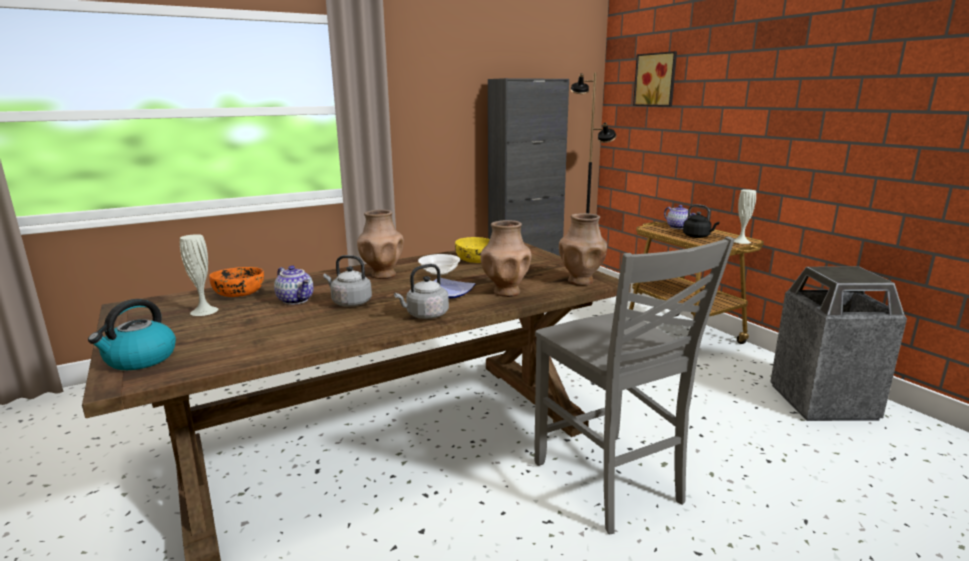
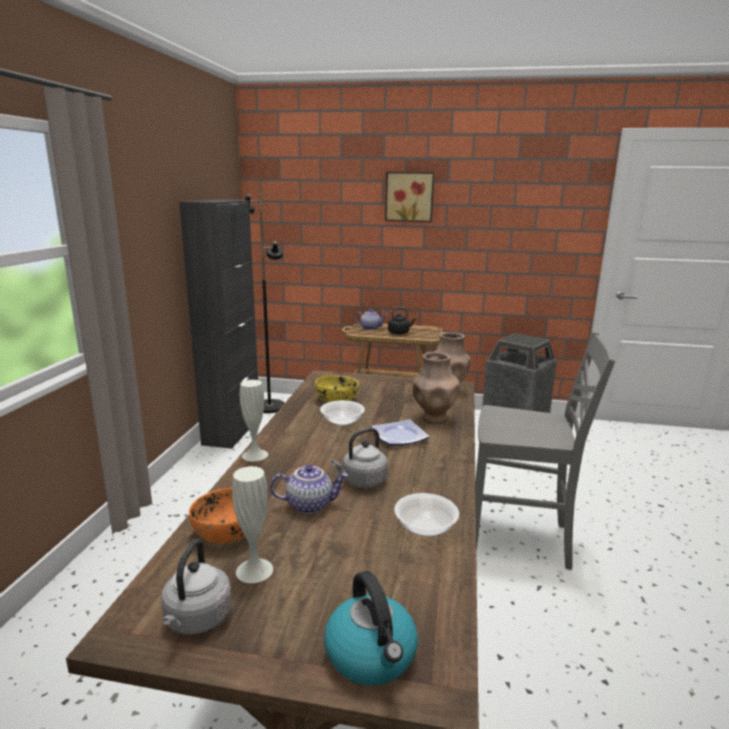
camera: 50 degrees left, 0 degrees up
(306, 335) = (425, 527): none -> bowl
(383, 275) = (306, 444): brown vase -> none
(425, 315) = (444, 462): grey kettle -> grey kettle (197, 620)
(656, 79) = (310, 200): picture -> picture (409, 197)
(741, 241) = (431, 330): white vase -> white vase (255, 455)

